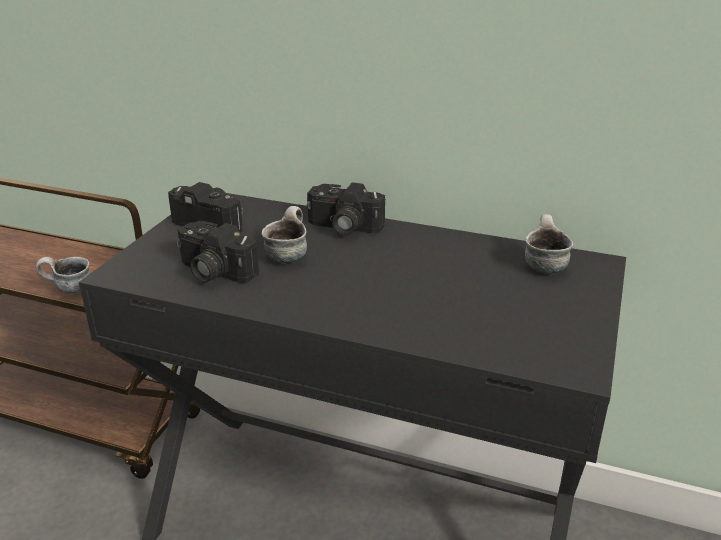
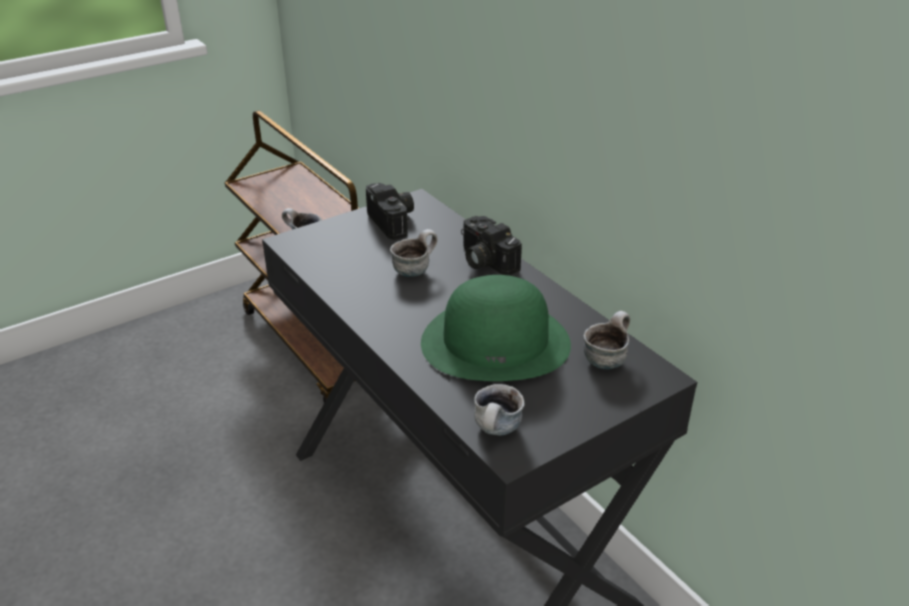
camera: 35 degrees right, 5 degrees up
(212, 272) = (349, 264): camera -> none
(441, 286) = (496, 342): none -> green hat
(544, 357) = (497, 432): none -> mug

